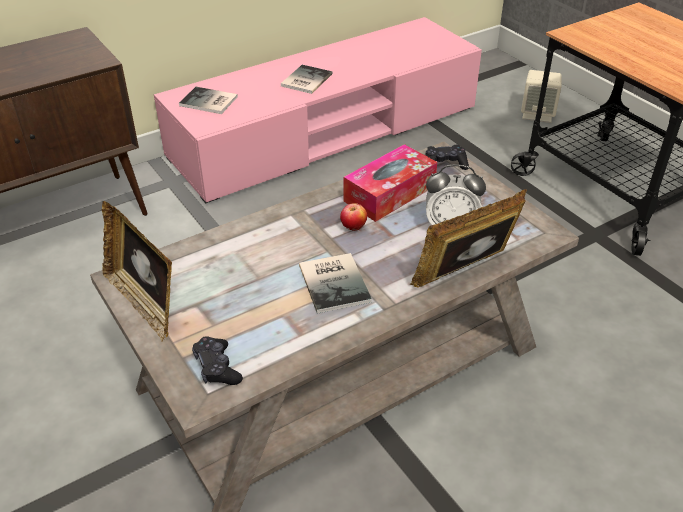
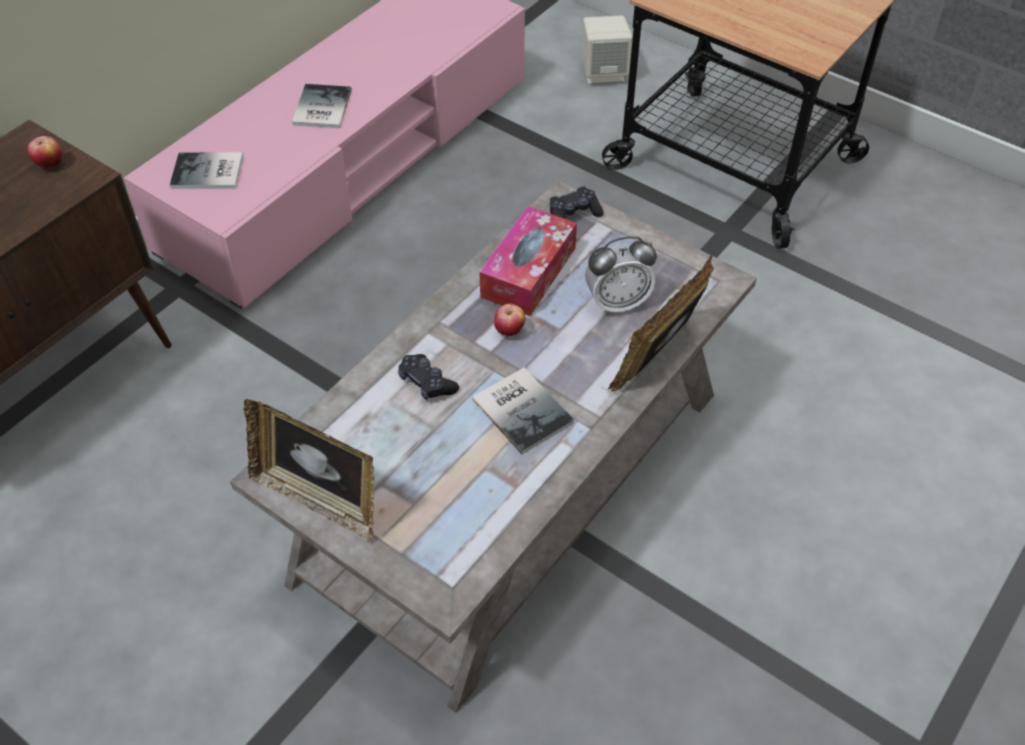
camera: 20 degrees left, 10 degrees up
(81, 51) = (50, 165): none -> apple
(217, 368) = (446, 554): black game controller -> black game controller (427, 383)

